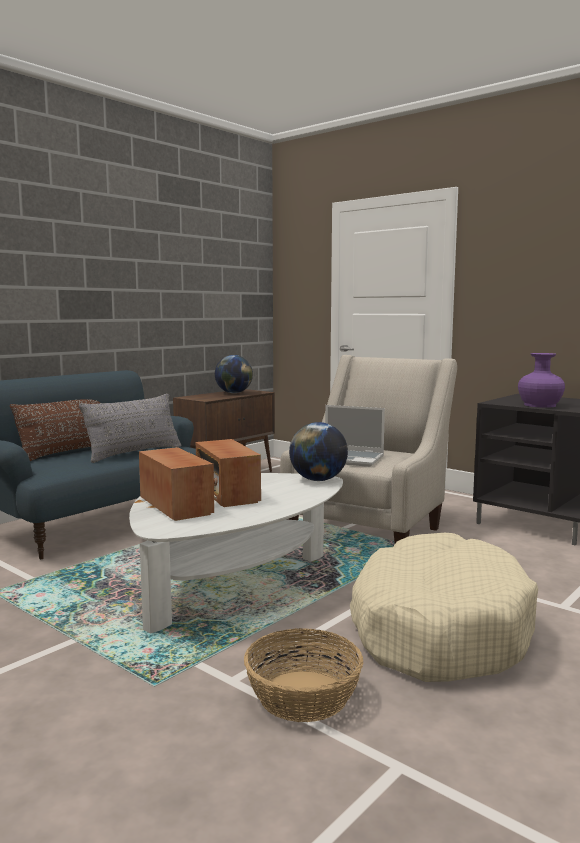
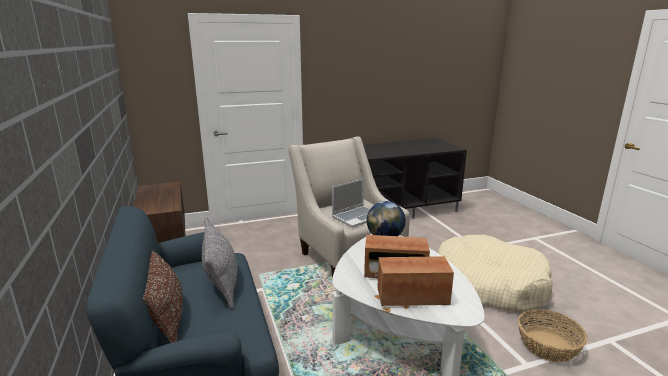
camera: 60 degrees left, 10 degrees up
(234, 393) = (157, 193): globe -> none
(539, 405) = (389, 153): purple vase -> none

